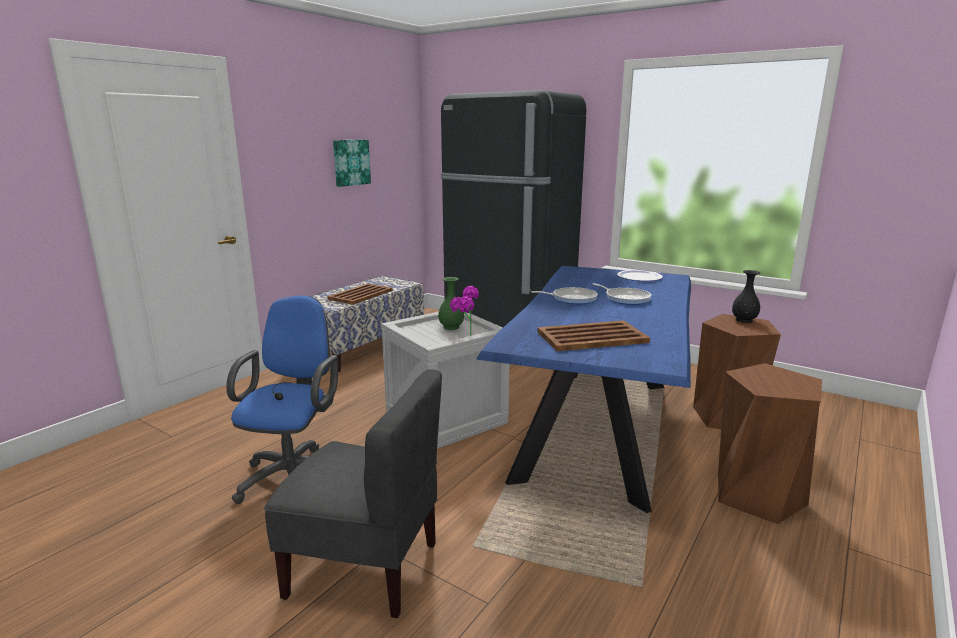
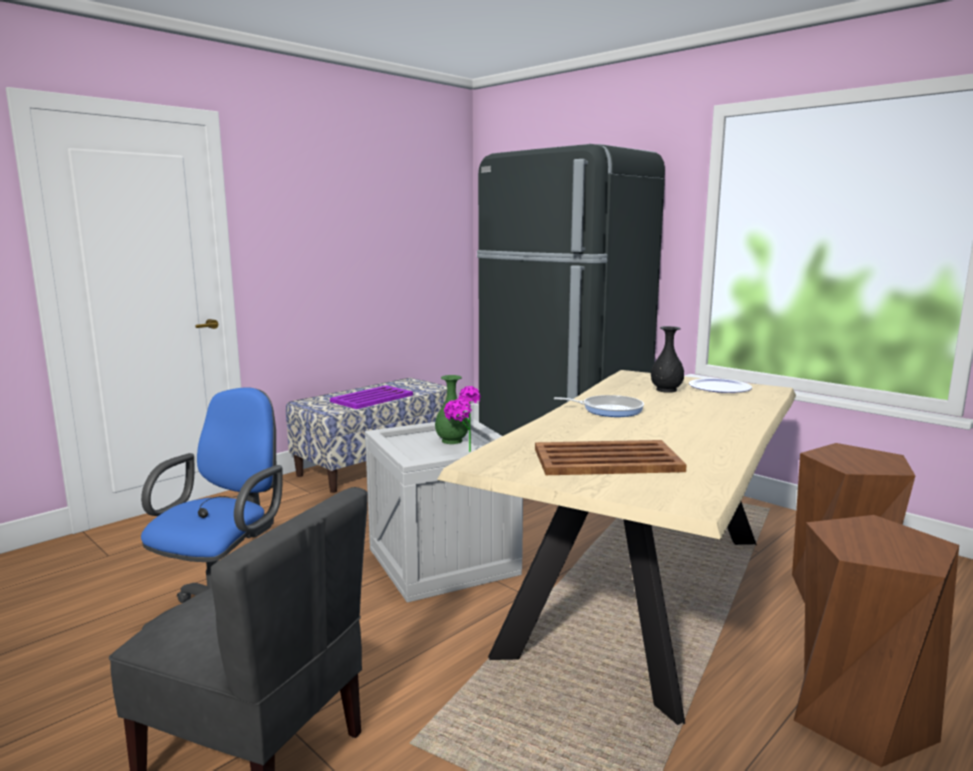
camera: 10 degrees right, 5 degrees down
(351, 162) = (374, 238): picture -> none
(360, 295) = (371, 398): brown tray -> purple tray
(597, 428) = (643, 592): blue dining table -> beige dining table
(625, 298) = (684, 413): frying pan -> none
(744, 320) = (865, 453): black vase -> black vase (666, 390)

